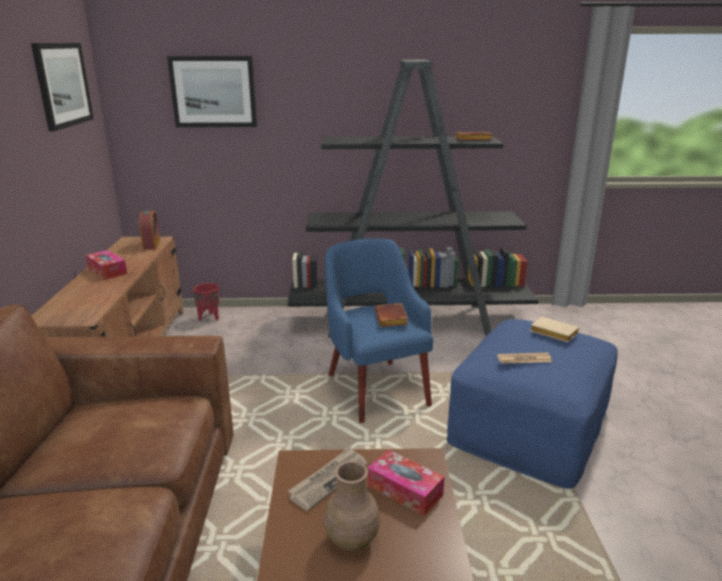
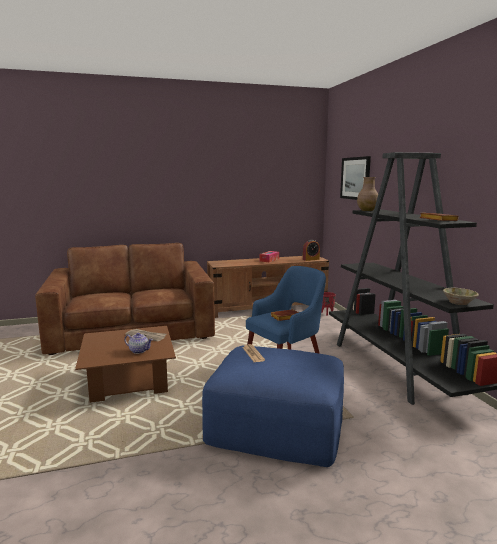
camera: 75 degrees right, 10 degrees down
(62, 85) = (286, 171): picture -> none
(351, 541) = (107, 344): brown vase -> brown vase (366, 210)
(405, 490) = (139, 350): tissue box -> teapot
(507, 218) = (459, 302): none -> beige bowl
(552, 333) = (304, 363): beige book -> none

